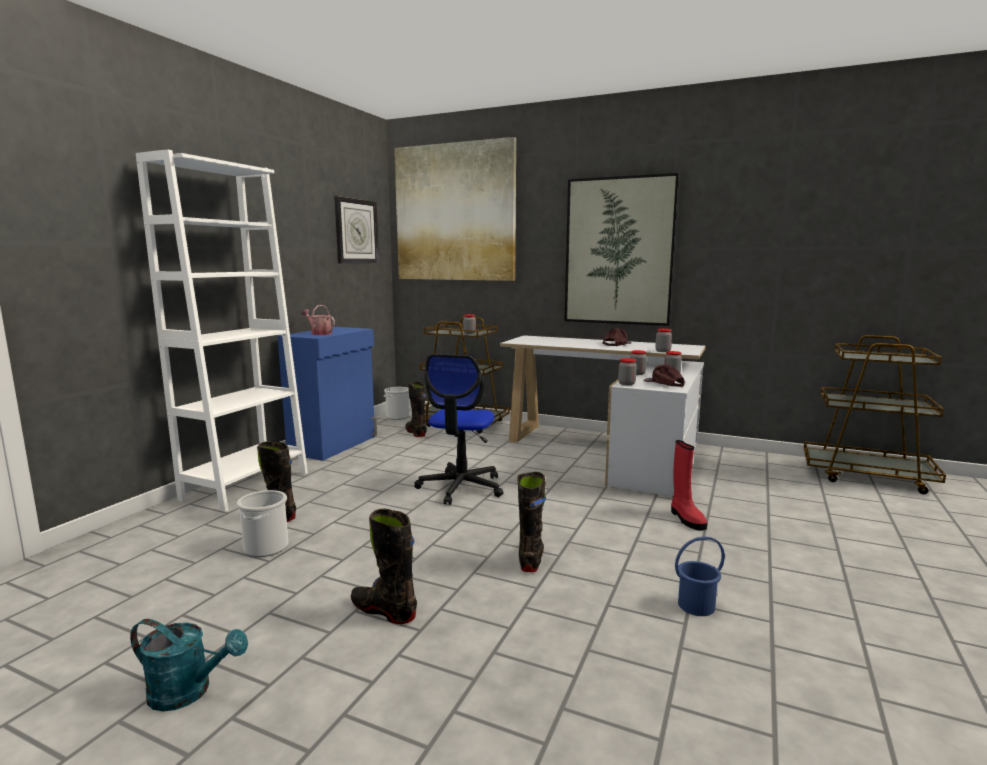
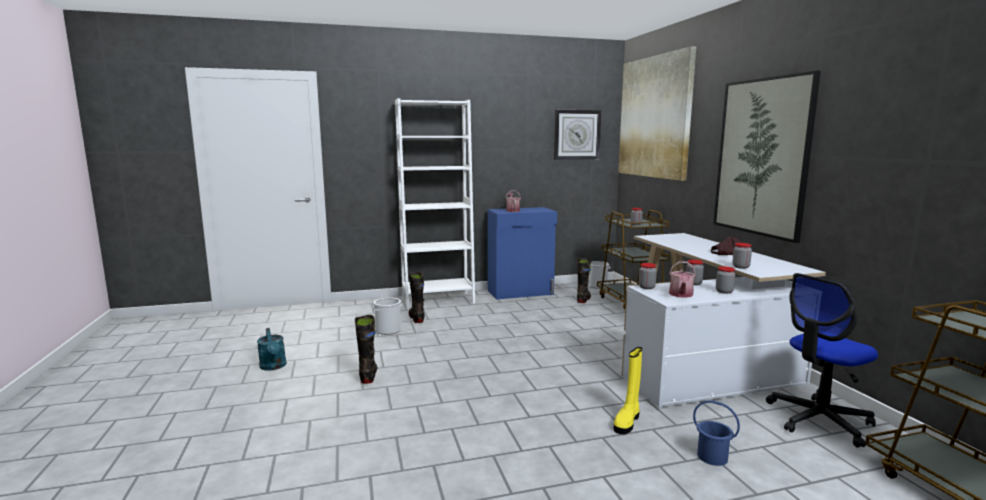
camera: 50 degrees right, 0 degrees up
(461, 487) = (530, 340): office chair -> office chair (819, 420)
(531, 558) = (473, 389): black boot -> none
(664, 383) = (681, 295): brown cap -> watering can
(686, 519) = (627, 422): red boot -> yellow boot
(695, 605) = (493, 458): blue bucket -> blue bucket (712, 456)

